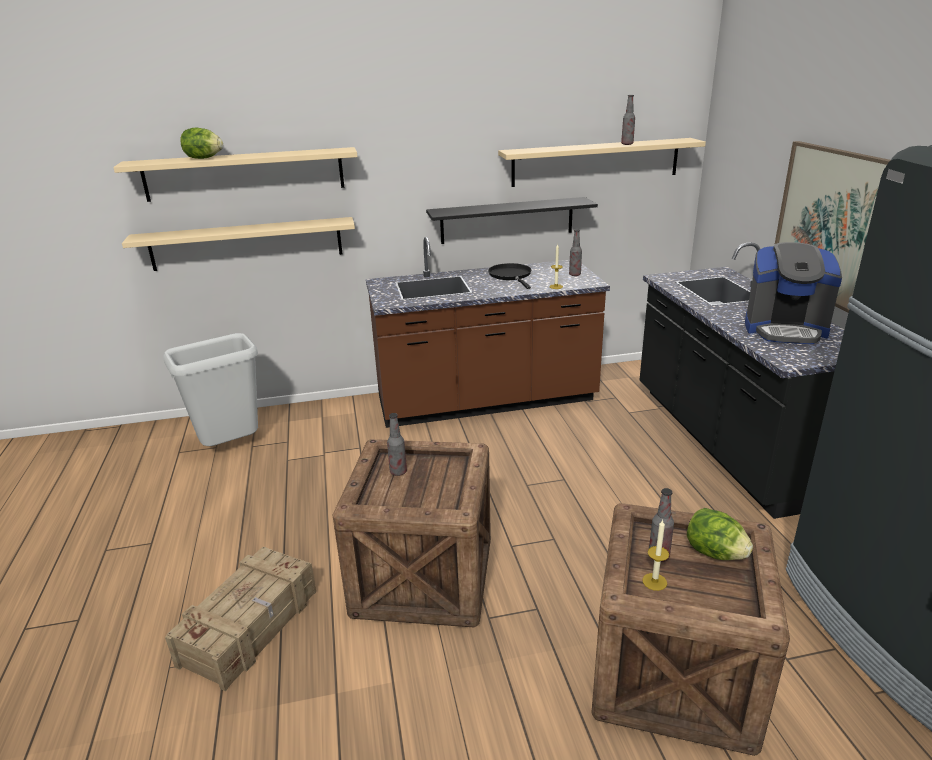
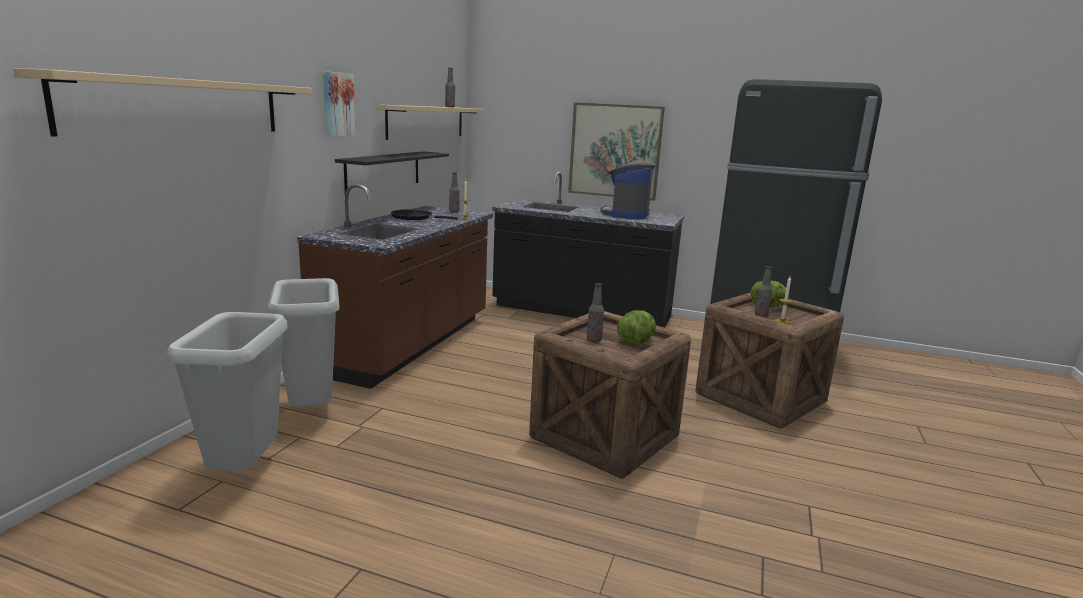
camera: 60 degrees left, 10 degrees down
(204, 158) = (155, 76): lettuce -> lettuce (636, 342)
(247, 244) = (179, 200): beige shelf -> none
(251, 627) = (585, 530): crate -> none
(328, 426) = (313, 410): none -> grey trash can
(431, 156) = (337, 104): none -> picture
(785, 329) = (626, 214): coffee machine -> coffee machine turned 150 degrees clockwise

